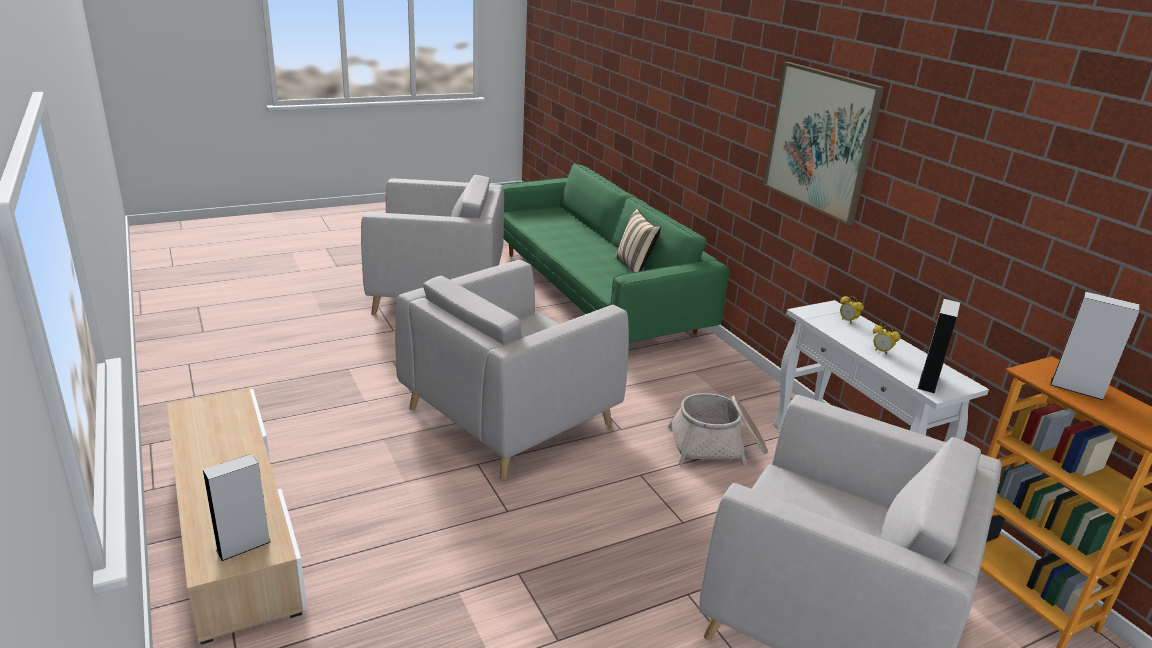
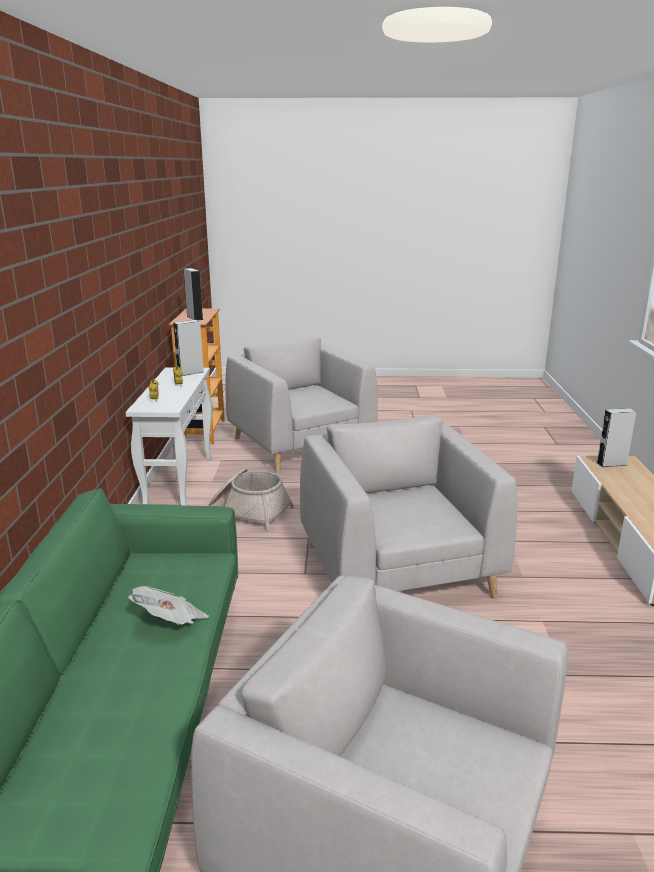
camera: 150 degrees left, 5 degrees down
(509, 416) = (397, 570): grey armchair -> grey armchair turned 90 degrees counterclockwise
(591, 264) = (171, 621): none -> newspaper
(635, 267) = (115, 603): beige pillow -> none
(820, 141) = (78, 296): picture -> none

